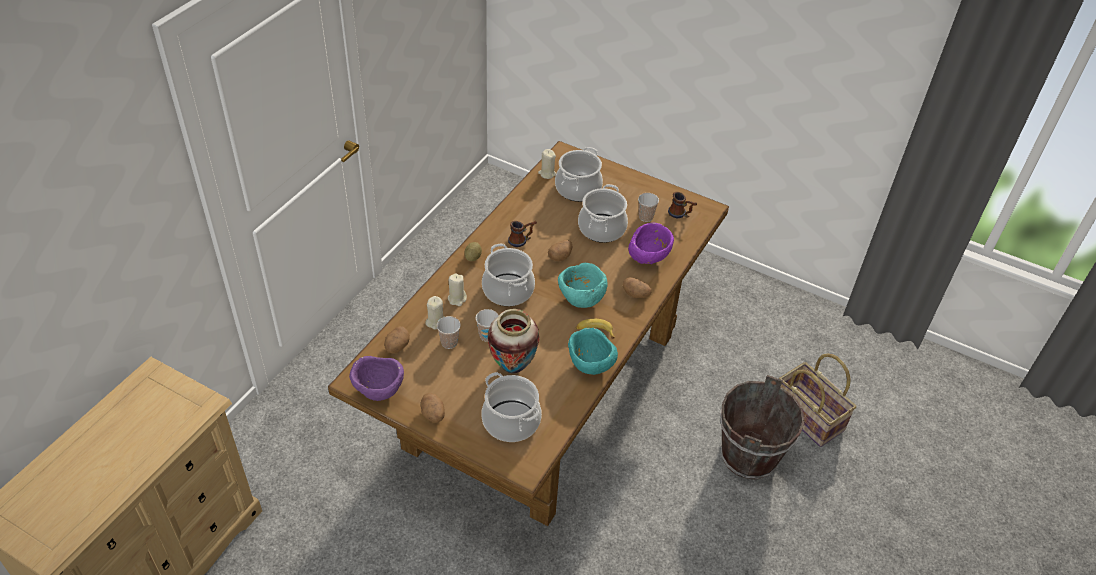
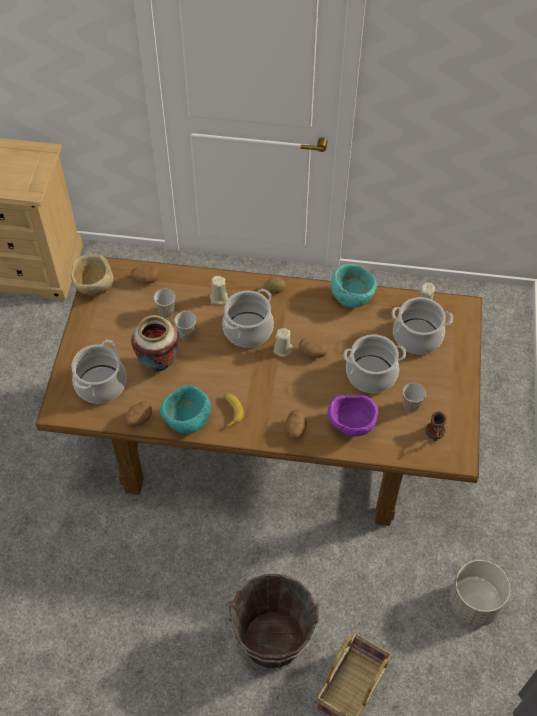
camera: 70 degrees right, 10 degrees up
(379, 392) = (94, 287): purple bowl -> beige bowl
(433, 415) = (86, 330): potato -> potato (139, 419)
(435, 322) = (185, 294): beige candle -> beige candle (283, 349)
(522, 240) = (317, 317): mug -> none
(580, 299) = (266, 387): turquoise bowl -> turquoise bowl (352, 297)
(759, 313) = (473, 604): none -> grey planter

